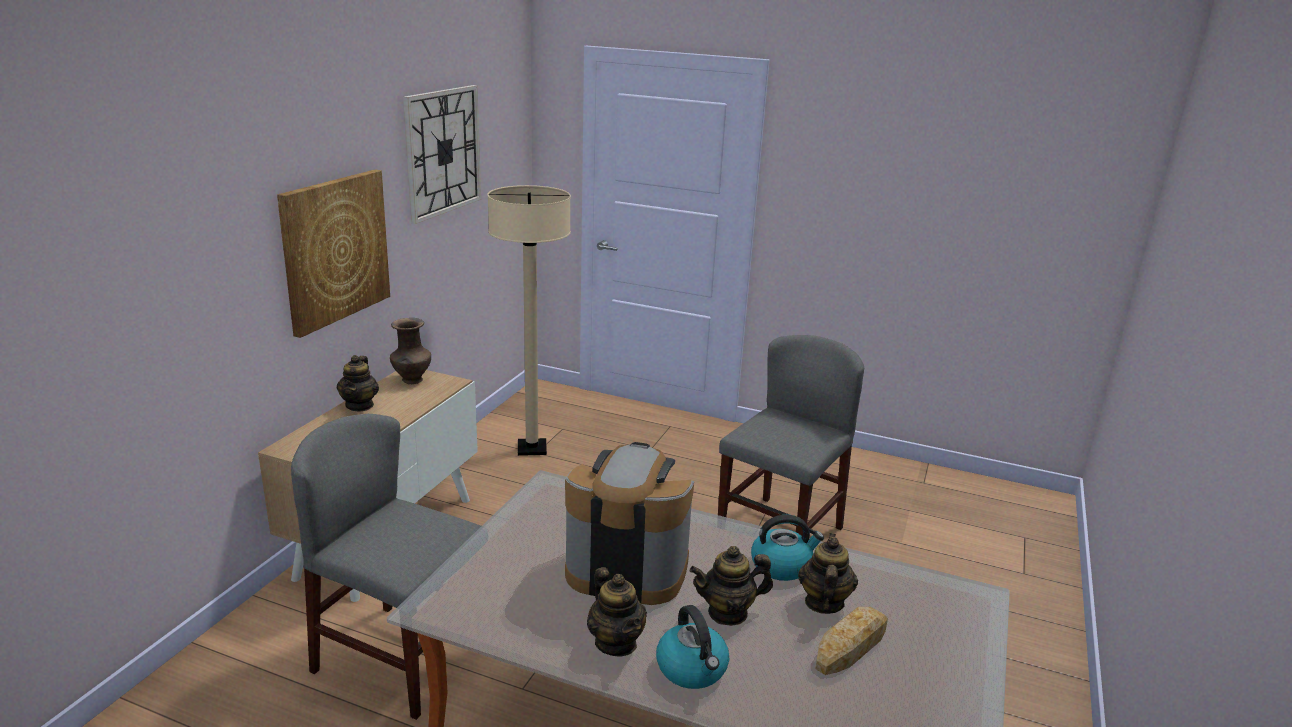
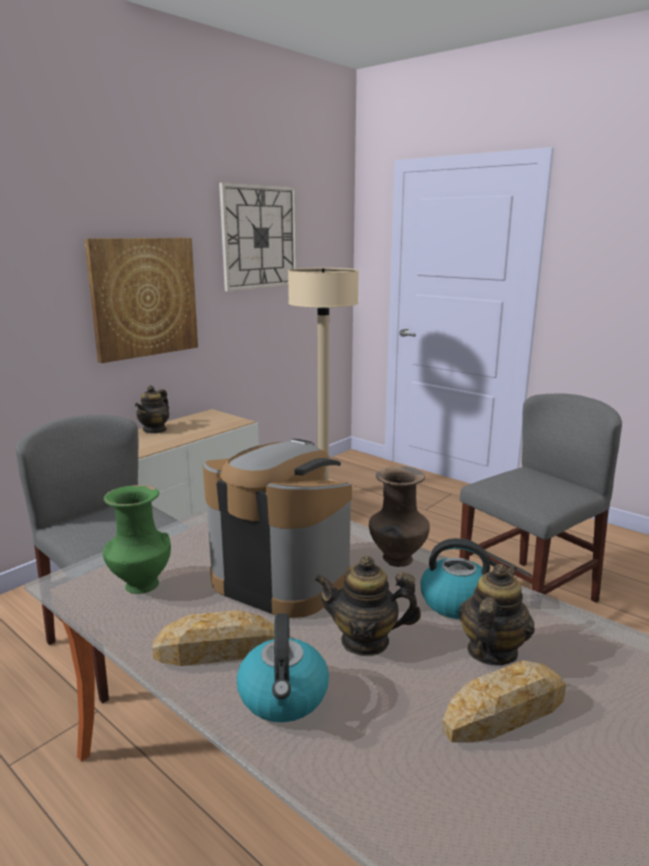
camera: 20 degrees right, 5 degrees down
(412, 380) = (208, 418): brown vase -> brown vase (397, 560)
(503, 598) = (140, 585): none -> green vase
(616, 643) = (218, 649): teapot -> bread

